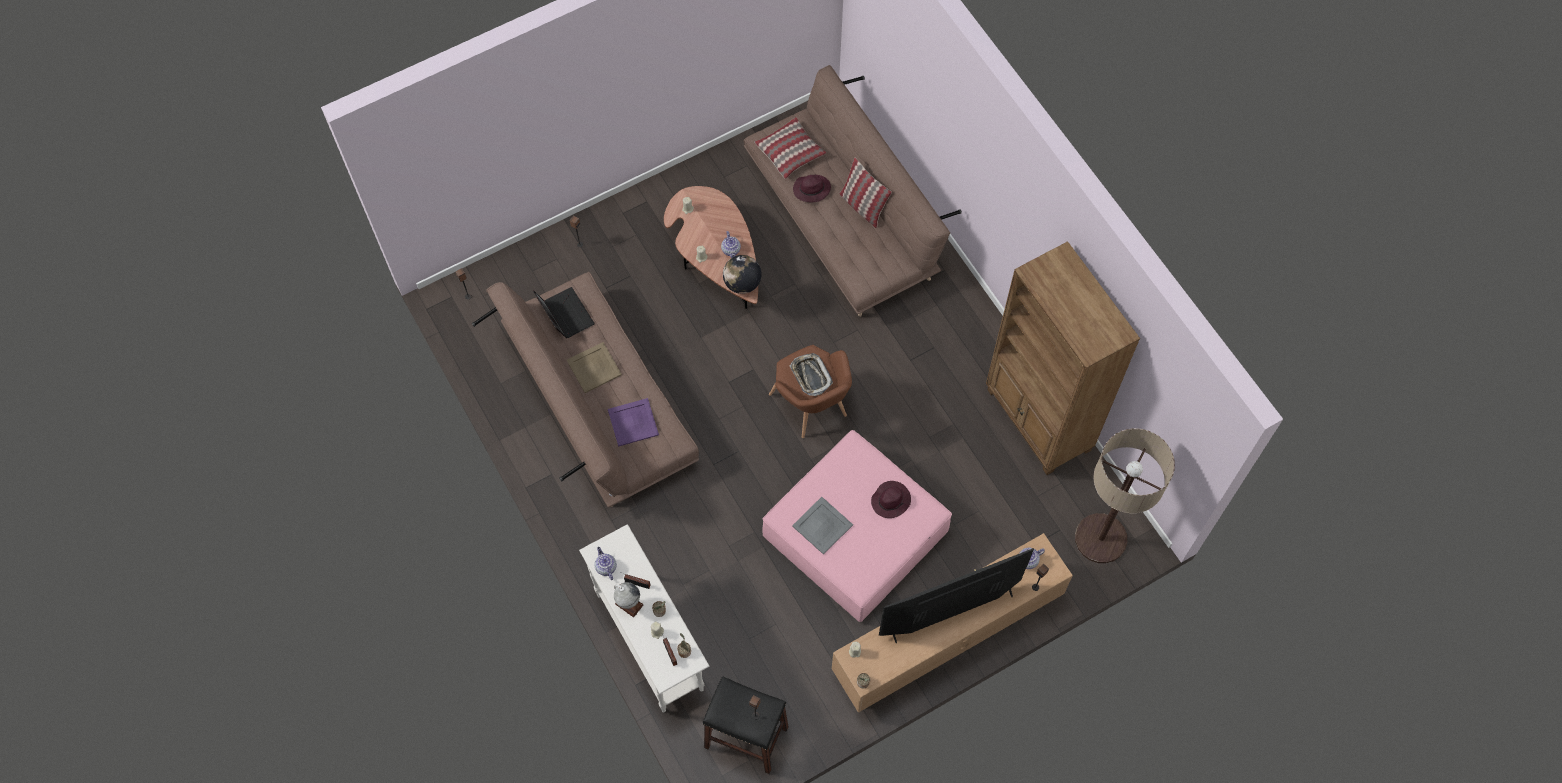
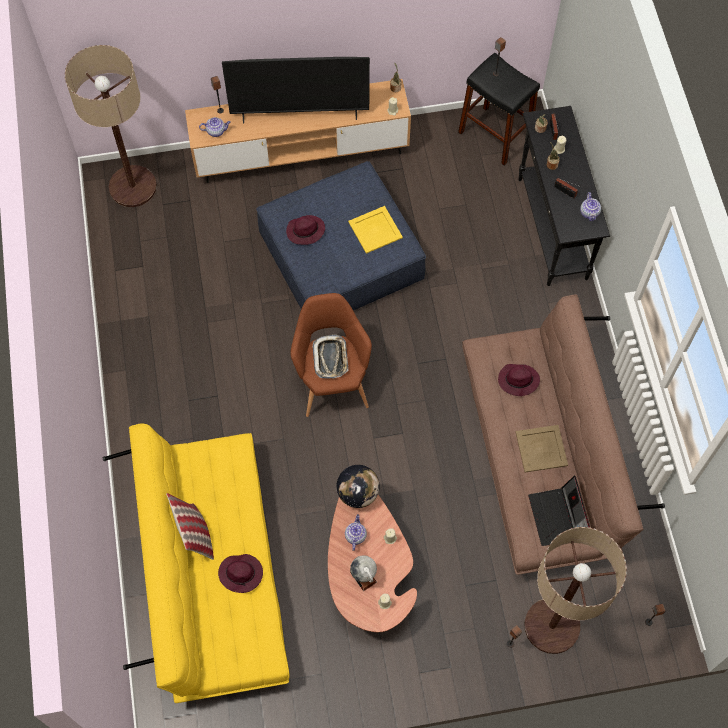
camera: 160 degrees left, 0 degrees up
(549, 268) = (551, 626): none -> floor lamp
(629, 604) = (577, 177): globe -> globe (363, 577)
(633, 422) = (517, 381): purple tray -> purple hat
(650, 641) = (552, 229): white console table -> black console table
(790, 152) = (244, 631): pillow -> none
(822, 525) = (375, 230): grey tray -> yellow tray
(842, 219) = (214, 573): brown sofa -> yellow sofa
(855, 535) = (341, 256): pink ottoman -> blue ottoman
(1038, 421) = (129, 299): brown bookcase -> none

